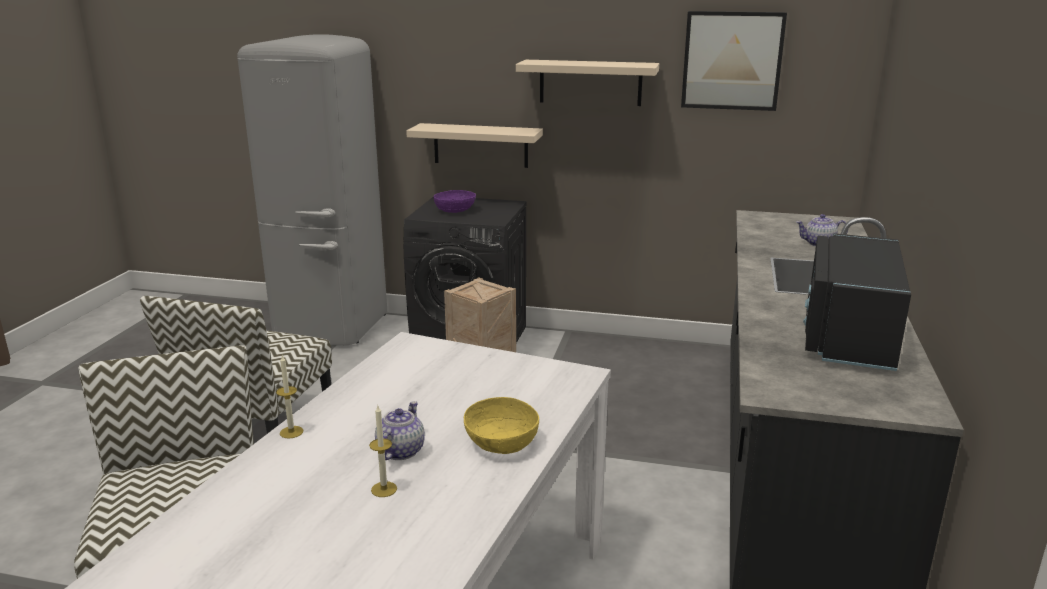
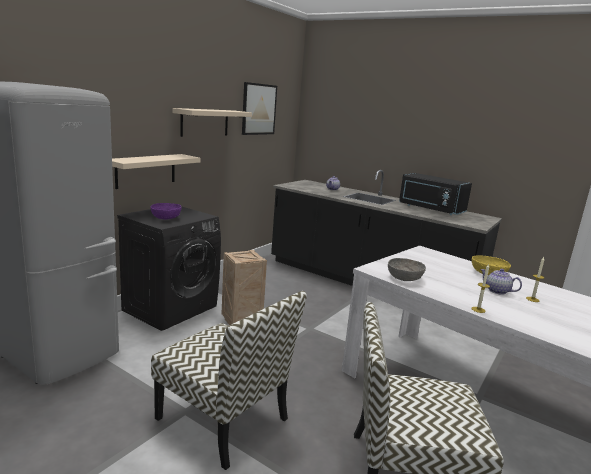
camera: 70 degrees left, 5 degrees down
(392, 368) = (404, 278): none -> grey bowl

